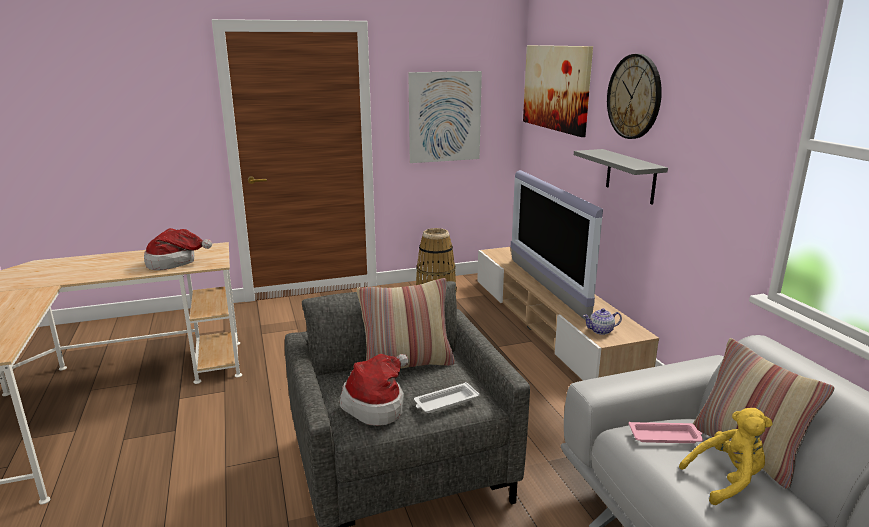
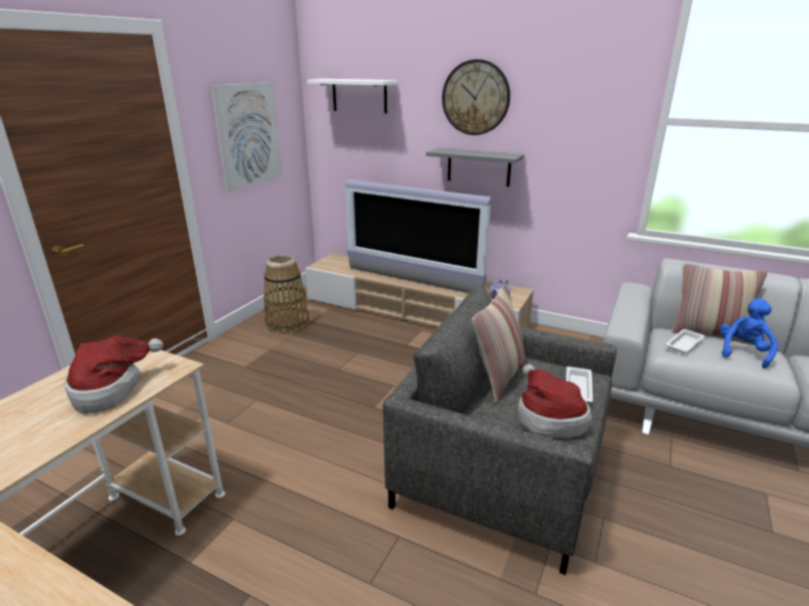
camera: 45 degrees left, 5 degrees up
(556, 88) = (359, 95): picture -> white shelf
(666, 436) = (684, 343): pink tray -> white tray
(726, 480) = (743, 352): yellow plush toy -> blue plush toy

